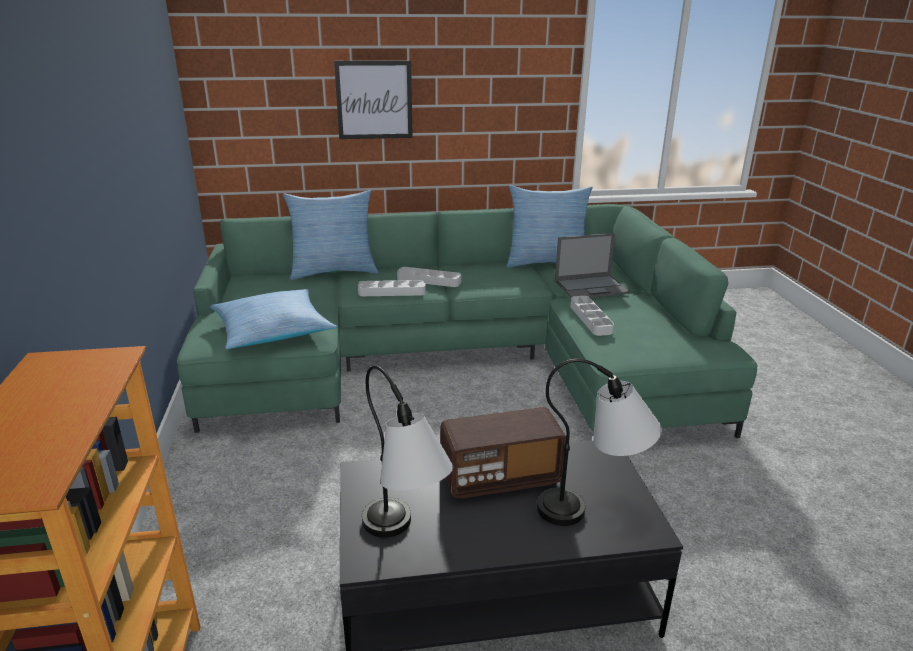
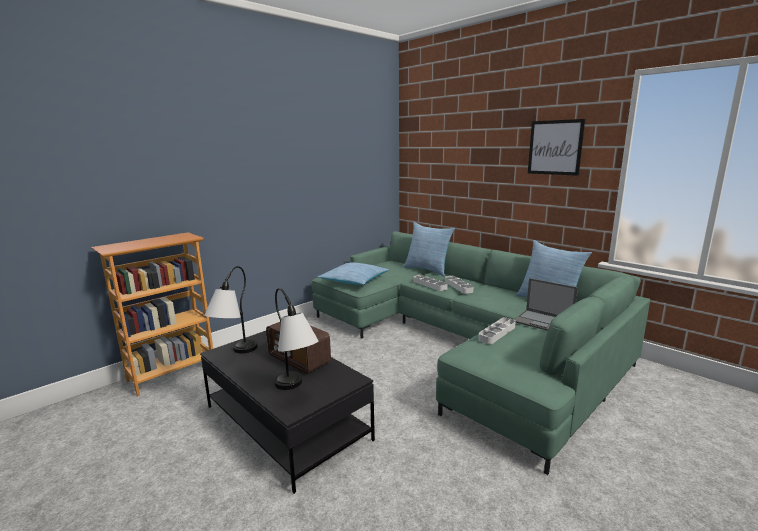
camera: 55 degrees right, 10 degrees down
(374, 100) = (478, 178): picture -> picture (555, 147)

